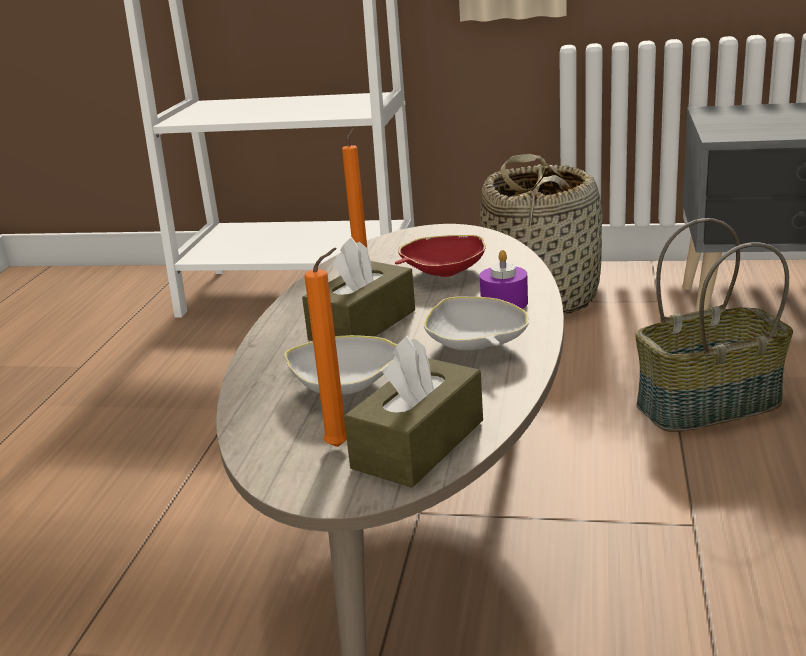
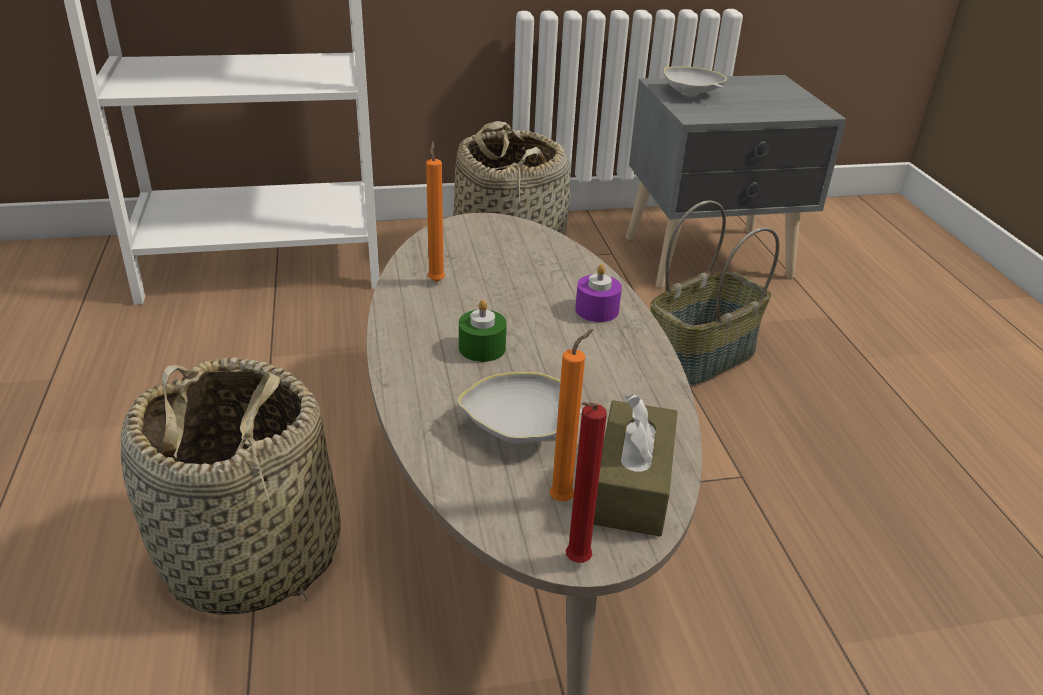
camera: 25 degrees left, 10 degrees up
(154, 520) = (252, 555): none -> basket
(308, 496) = (575, 563): none -> red candle
(362, 325) = (482, 348): brown tissue box -> green candle
(442, 273) = (515, 277): red bowl -> none
(475, 346) = (605, 364): white bowl -> white bowl (691, 94)

